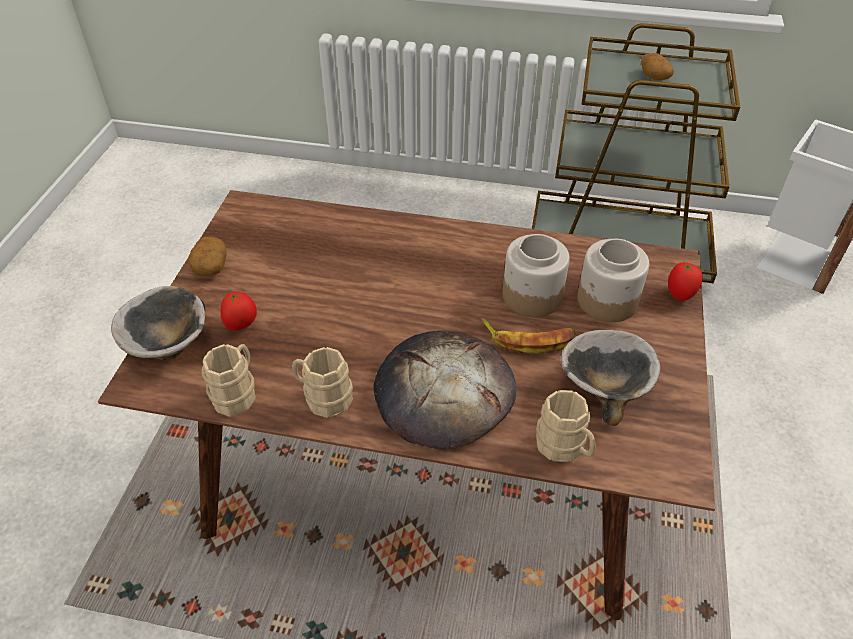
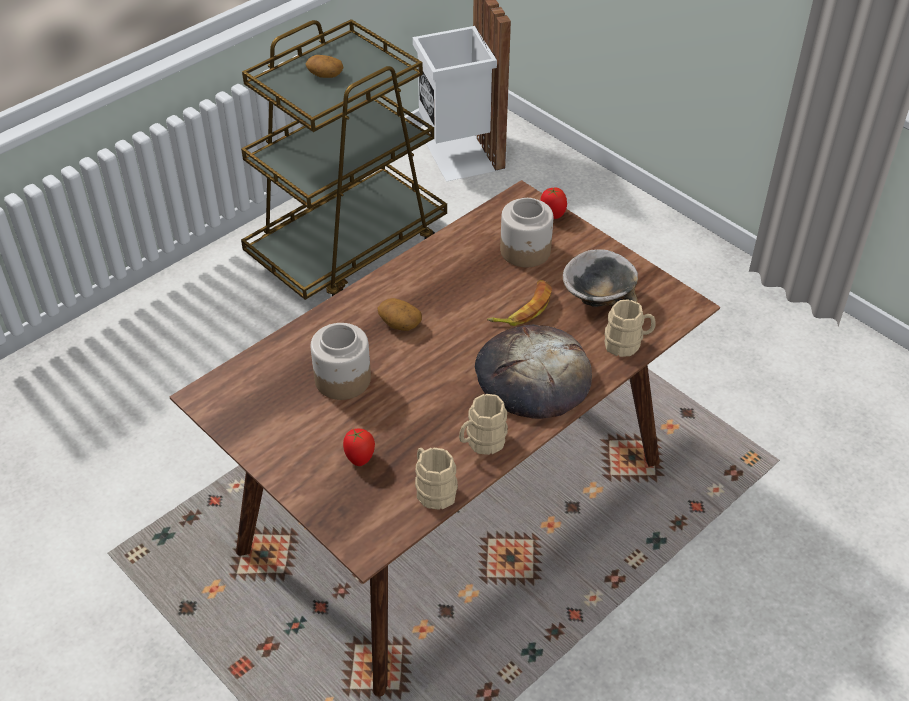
camera: 55 degrees left, 0 degrees up
(169, 345) = (340, 513): bowl -> none
(210, 265) = (265, 450): potato -> potato (399, 323)
(531, 296) = (484, 284): jar -> jar (342, 379)

